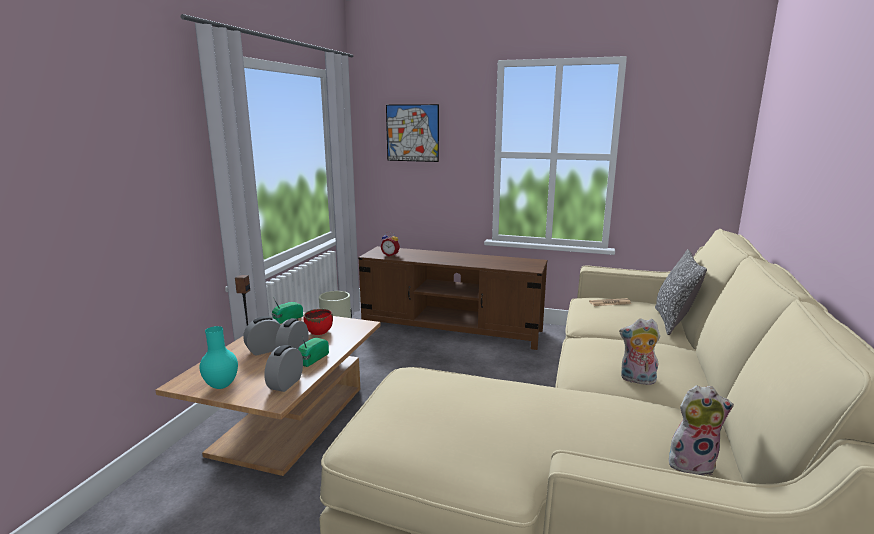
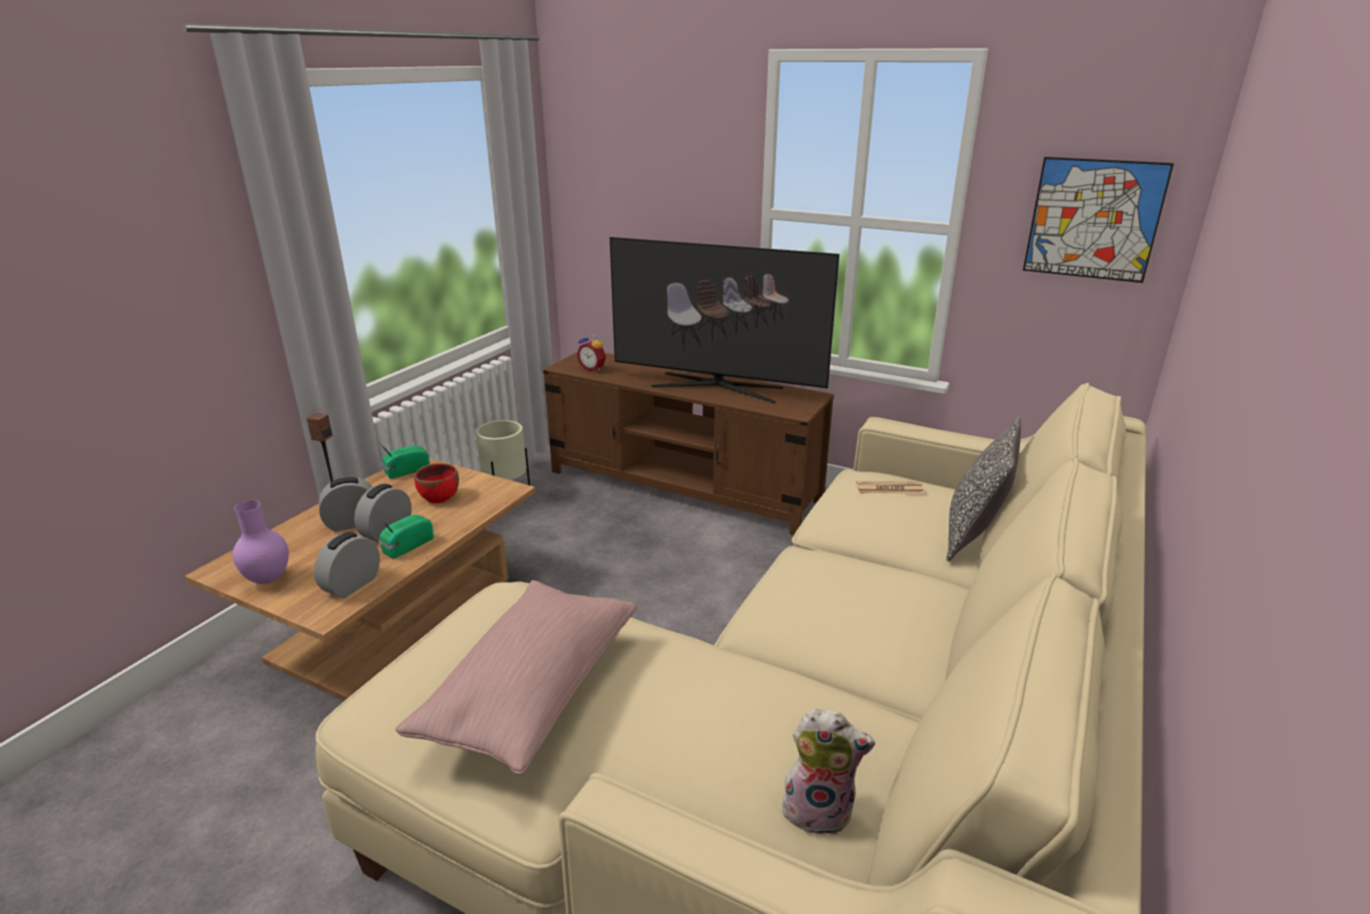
camera: 10 degrees right, 10 degrees up
(220, 386) = (267, 579): turquoise vase -> purple vase
(412, 133) = (636, 169): picture -> picture (1093, 219)
(467, 420) = (531, 691): none -> pink pillow
(475, 260) = (717, 387): none -> television
(637, 380) = (837, 645): plush toy -> none

